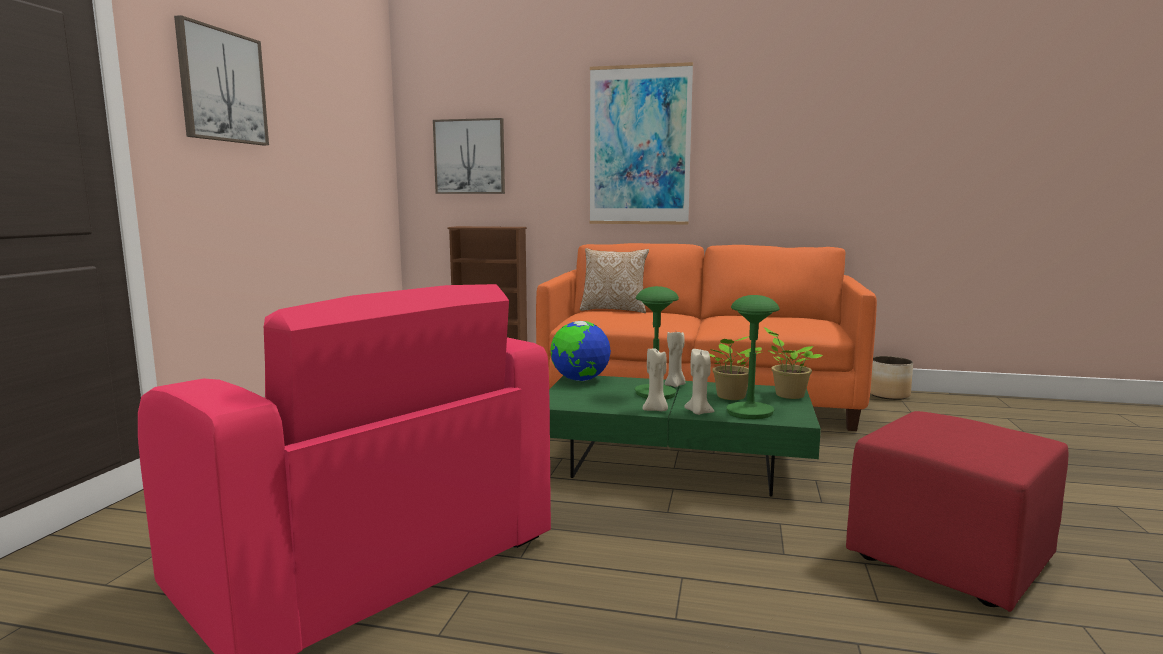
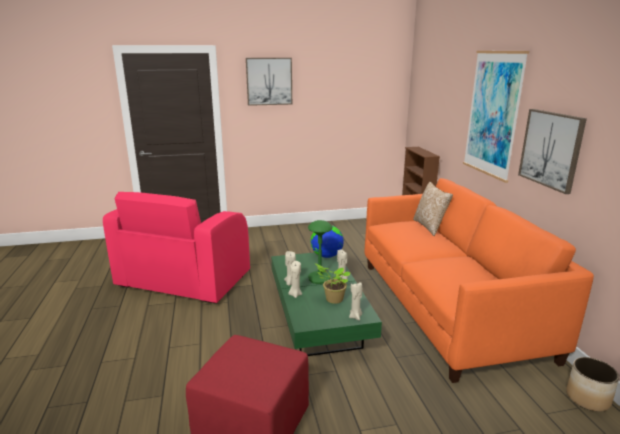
camera: 65 degrees right, 10 degrees up
(469, 156) = (429, 104): picture -> picture (551, 149)
(750, 412) = (307, 308): green table lamp -> none
(787, 395) = (355, 316): potted plant -> beige candle

